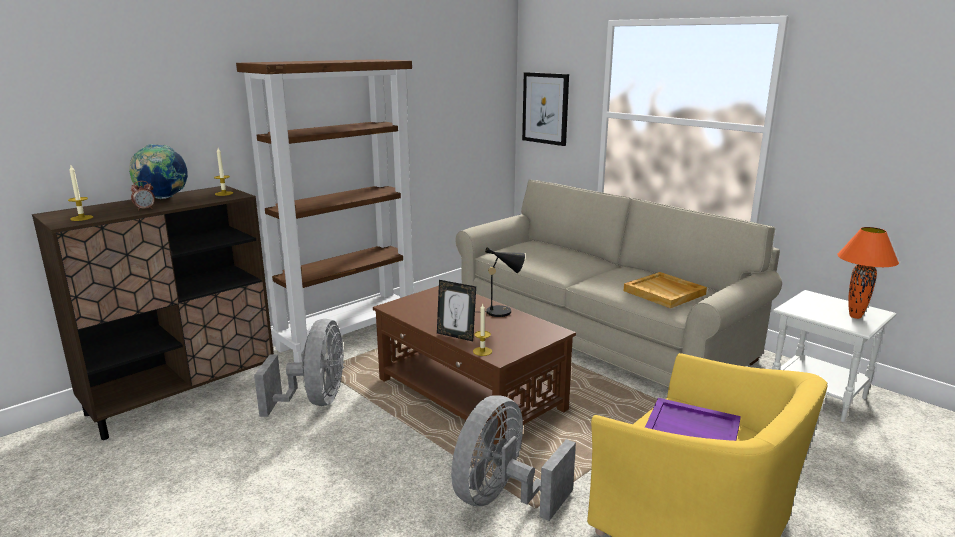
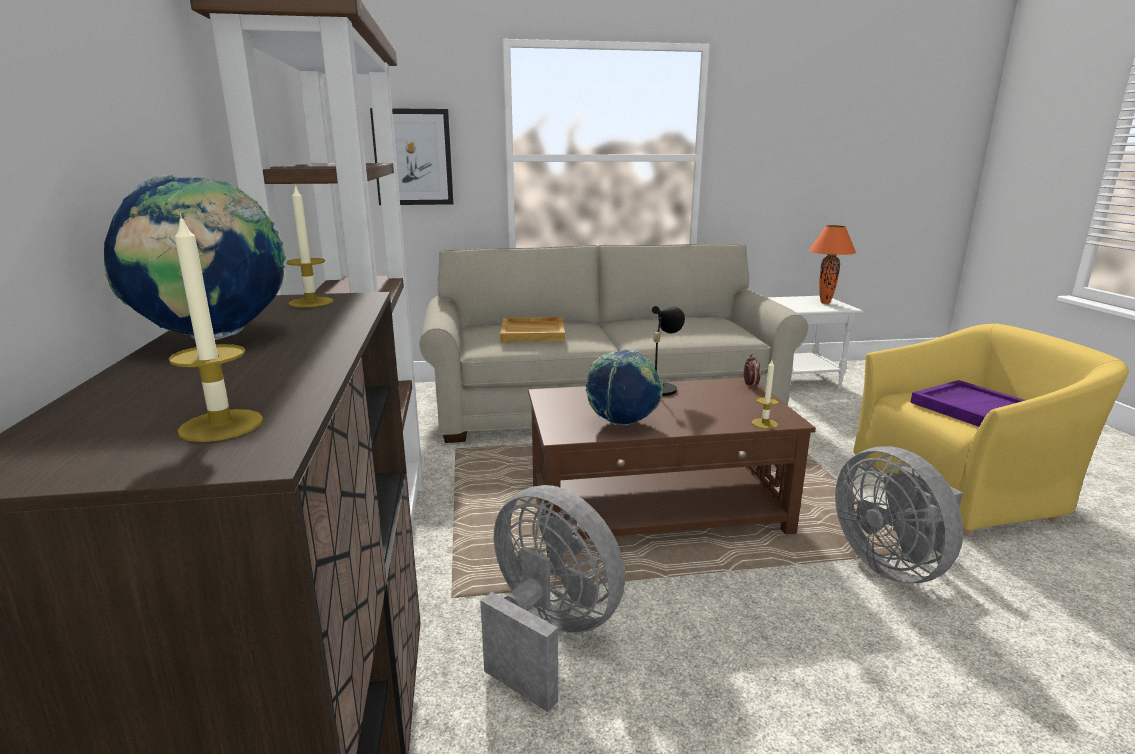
camera: 55 degrees left, 0 degrees up
(145, 209) = (294, 358): alarm clock -> alarm clock (750, 385)
(427, 315) = (622, 423): none -> globe
(456, 336) = (706, 424): picture frame -> none
(665, 292) = (705, 327): beige tray -> beige tray (533, 333)

